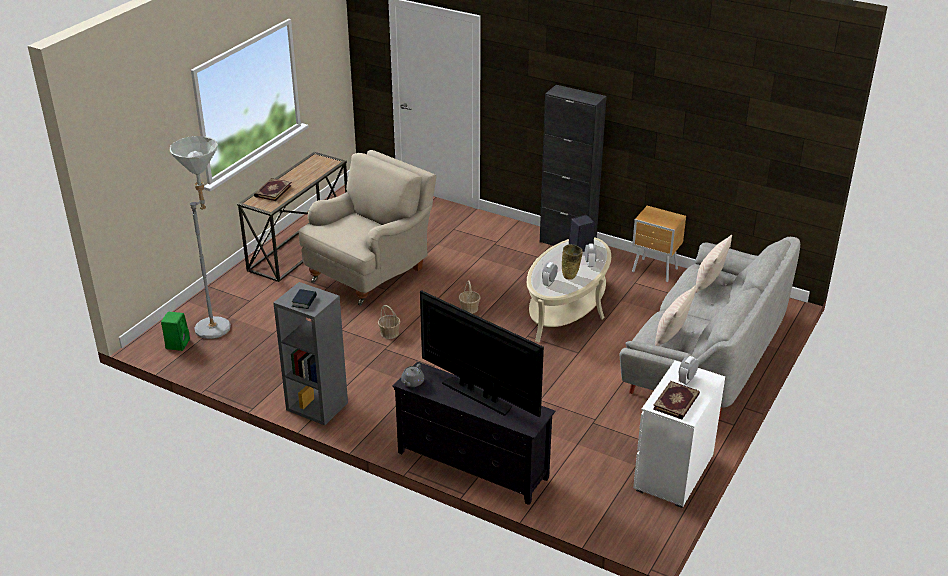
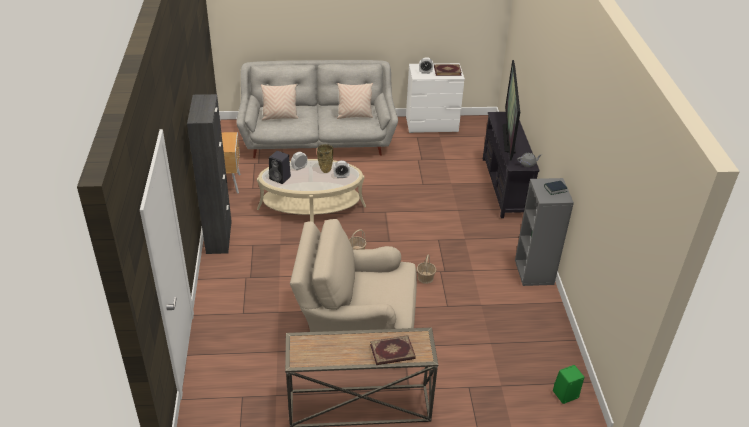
camera: 125 degrees left, 5 degrees up
(218, 325) = (517, 385): grey floor lamp -> none

